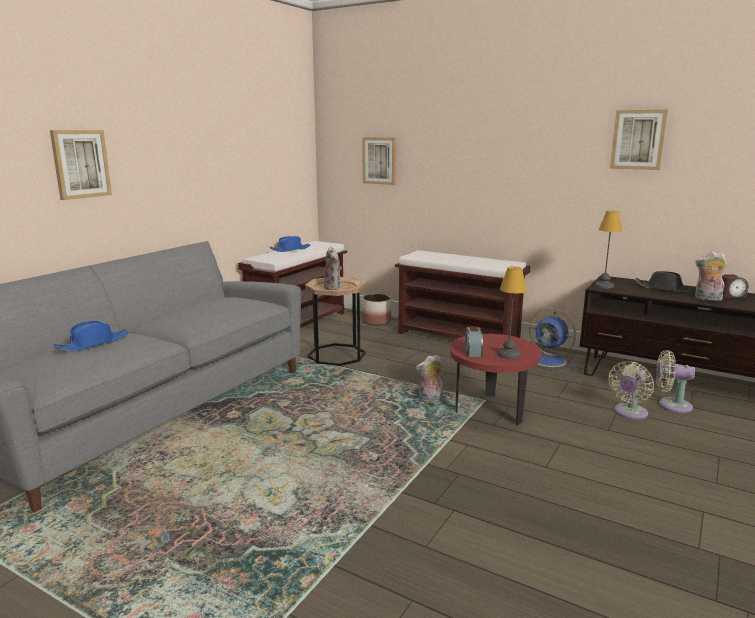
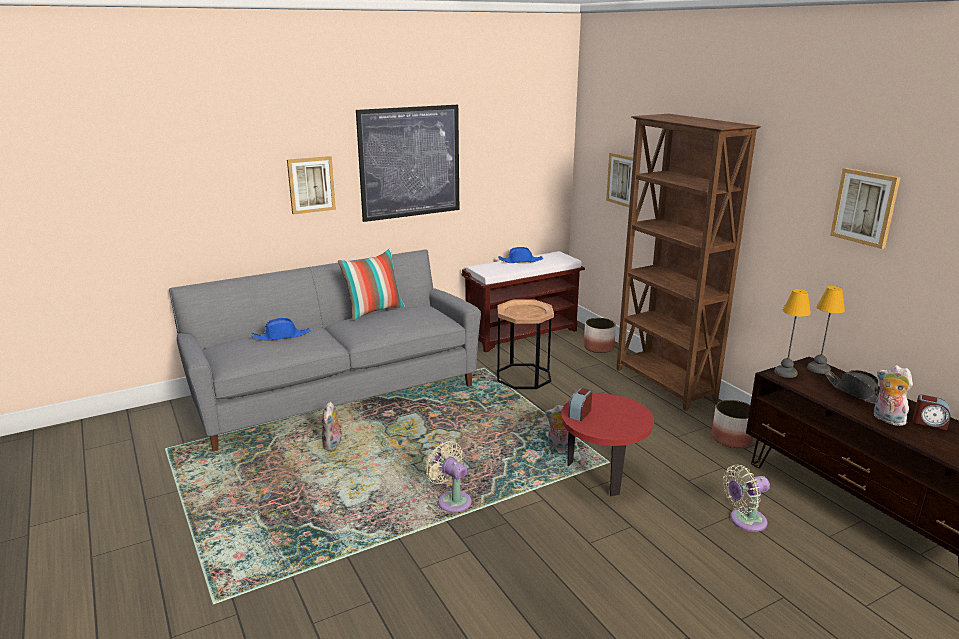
camera: 30 degrees right, 5 degrees up
(180, 307) = (374, 311): none -> pillow
(182, 144) = (410, 162): none -> picture
(333, 288) = (522, 313): plush toy -> plush toy (333, 445)
(459, 337) = (664, 385): brown bench -> brown bookcase
(509, 355) = (609, 425): table lamp -> table lamp (818, 369)
(550, 361) = (731, 439): blue fan -> planter
(671, 405) = (807, 528): beige fan -> beige fan (452, 500)

